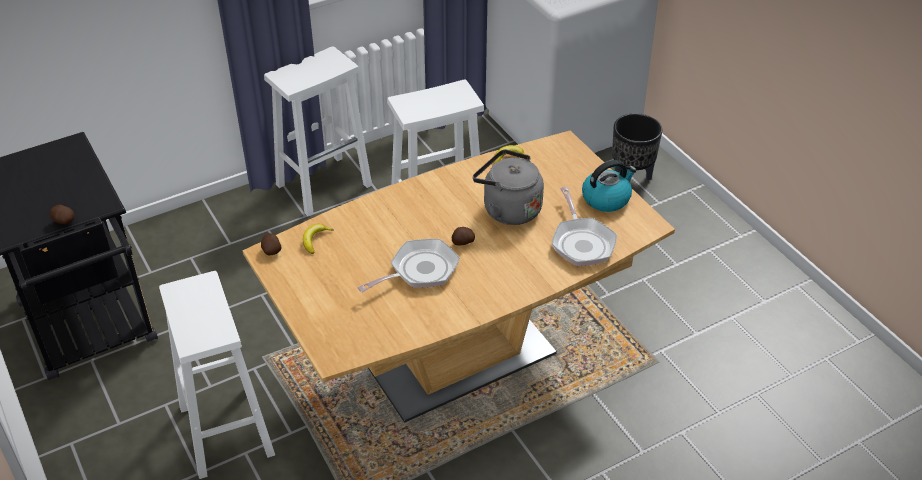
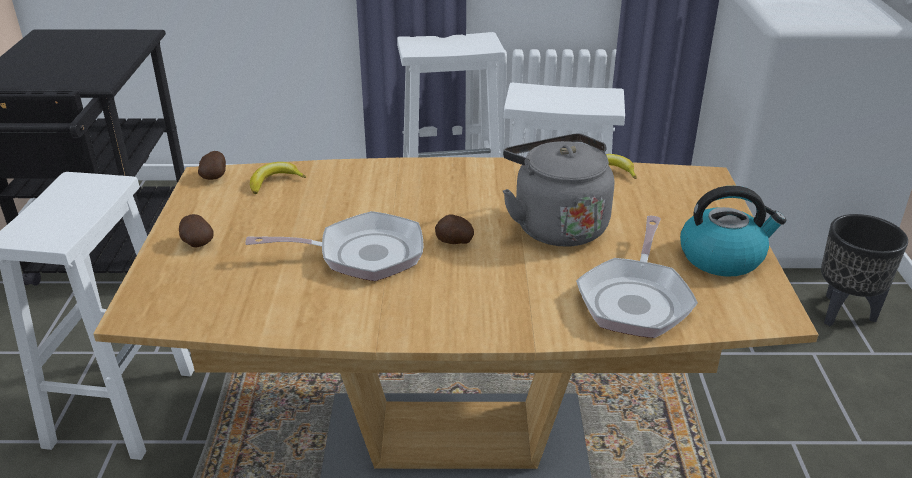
camera: 30 degrees right, 10 degrees down
(63, 221) = (43, 84): potato -> potato (196, 243)

